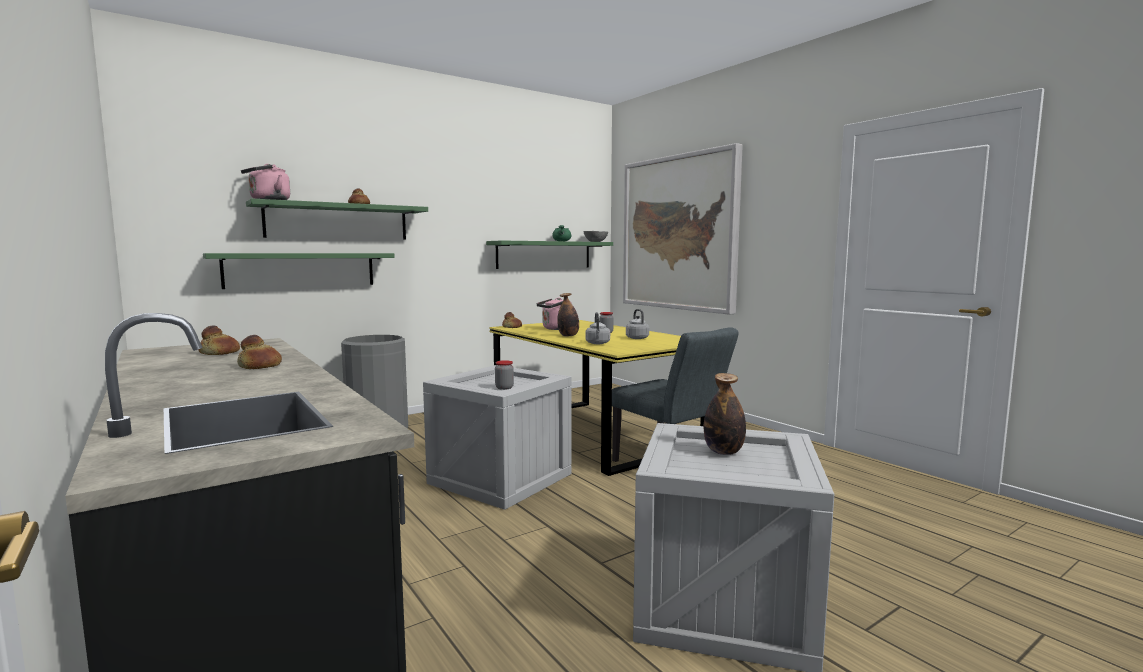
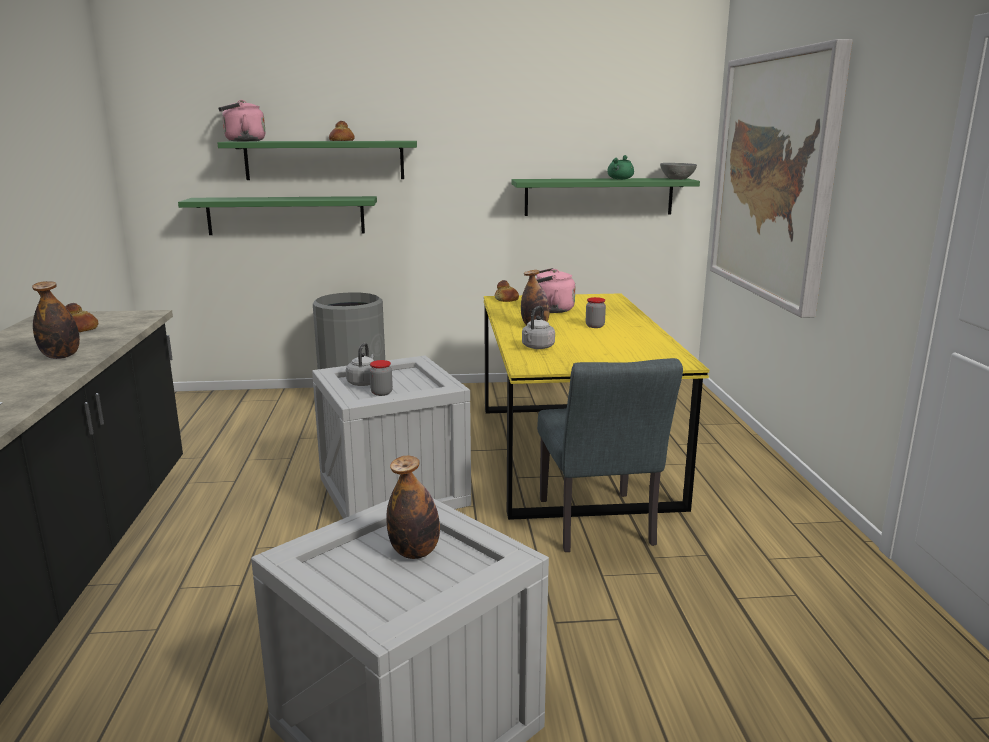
camera: 30 degrees right, 10 degrees up
(260, 366) = (61, 356): bread -> bottle
(636, 338) = (609, 343): grey kettle -> grey kettle (364, 382)

